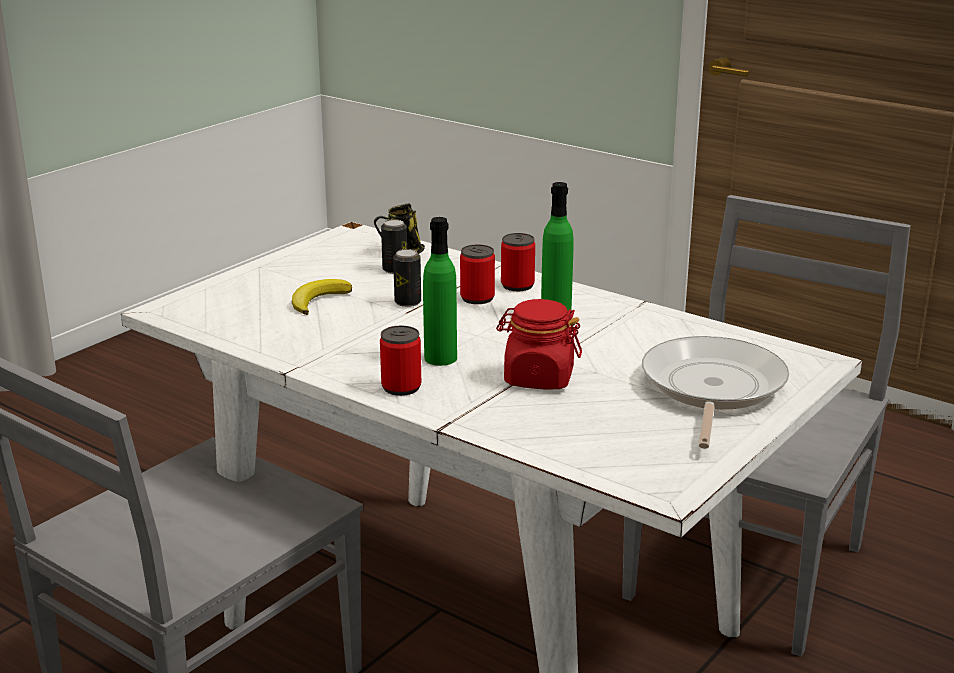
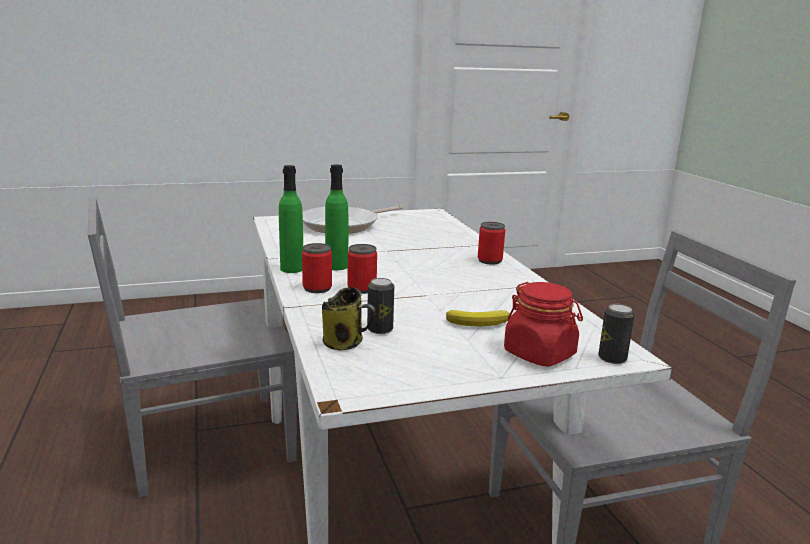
camera: 145 degrees left, 5 degrees down
(408, 302) = (414, 300): can -> can (612, 358)
(440, 358) = (447, 266): green bottle -> green bottle (292, 269)
(538, 378) = (411, 246): red jar -> red jar (540, 354)

